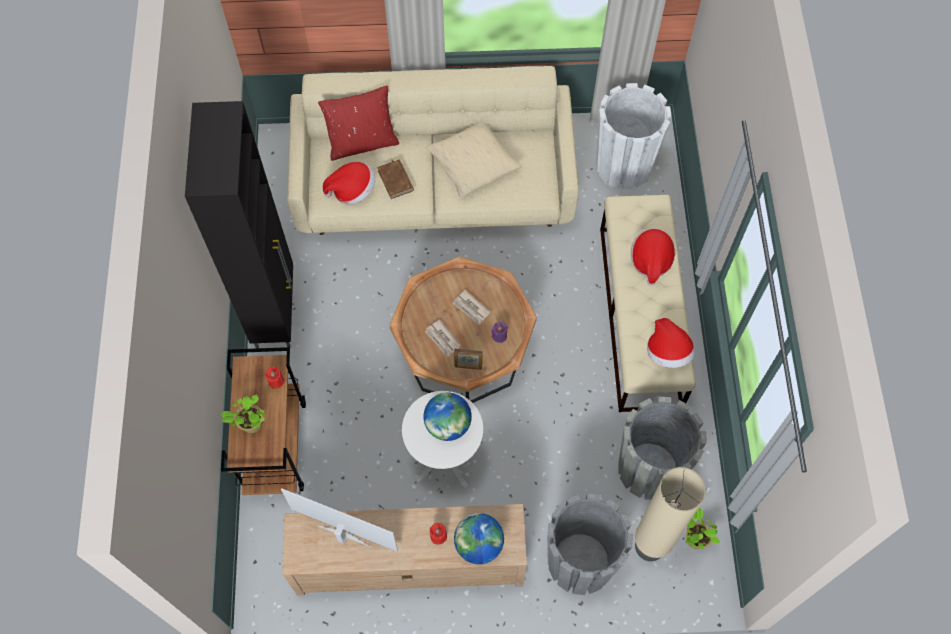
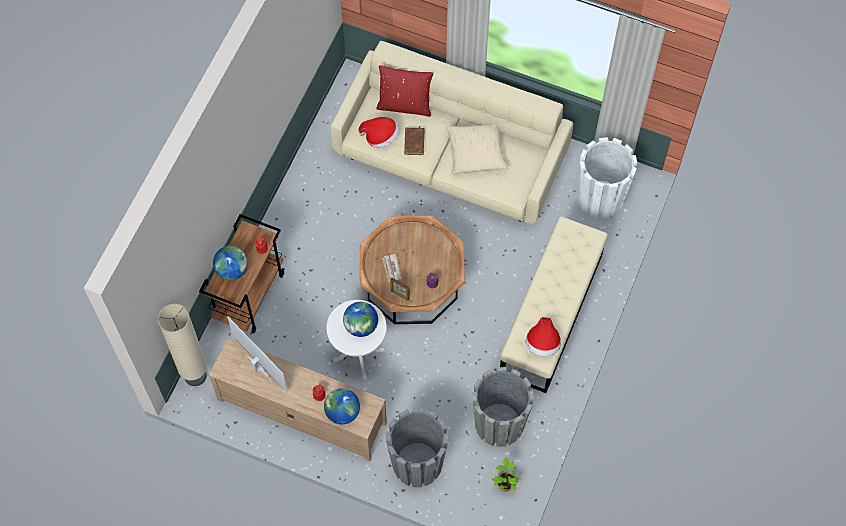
camera: 25 degrees right, 0 degrees up
(250, 425) = (232, 270): potted plant -> globe
(275, 310) = (293, 201): black cabinet -> none
(471, 308) = (422, 255): newspaper -> none
(649, 546) = (470, 474): beige floor lamp -> beige floor lamp (195, 375)
(650, 261) = (566, 275): hat -> none

